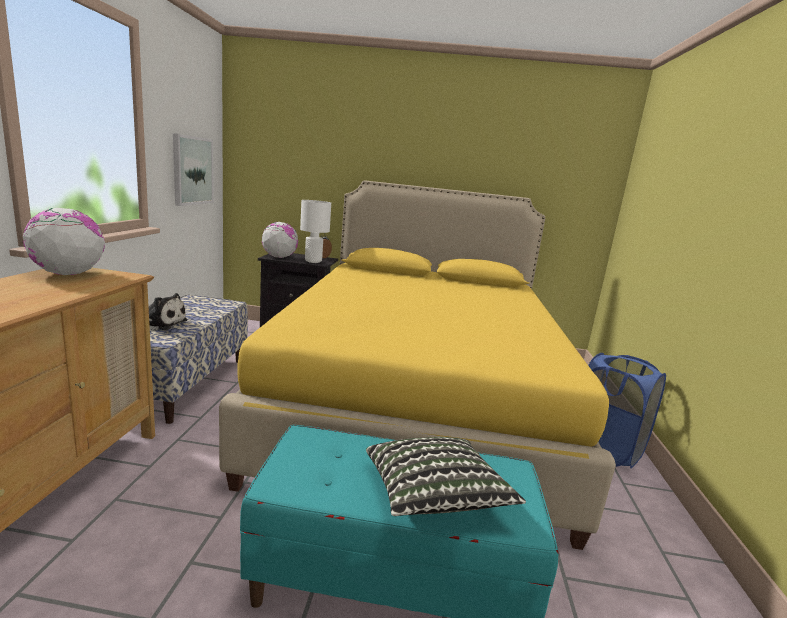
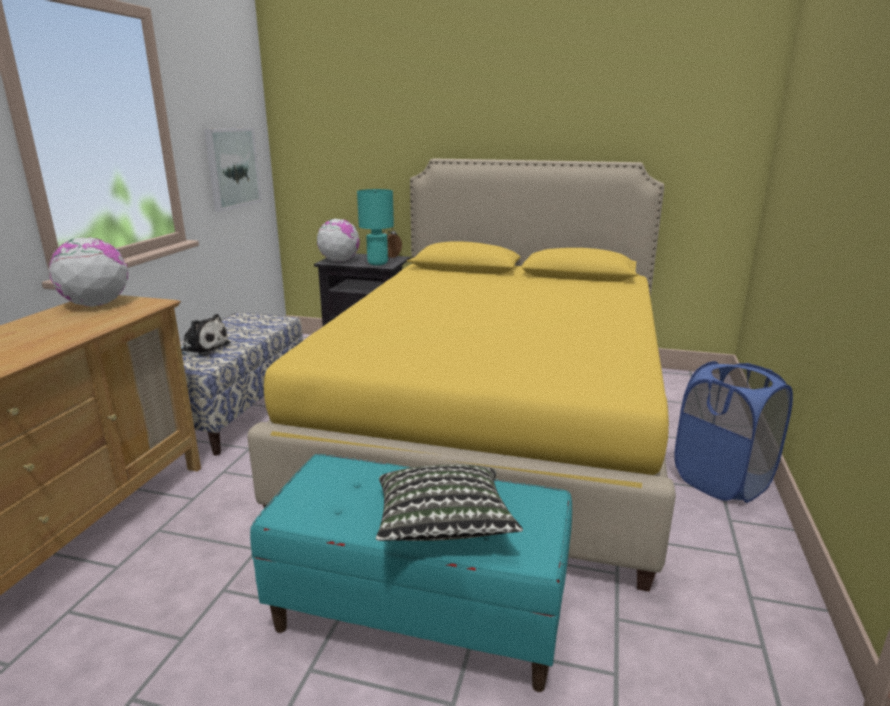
camera: 10 degrees right, 5 degrees up
(313, 262) = (378, 264): white table lamp -> turquoise table lamp

